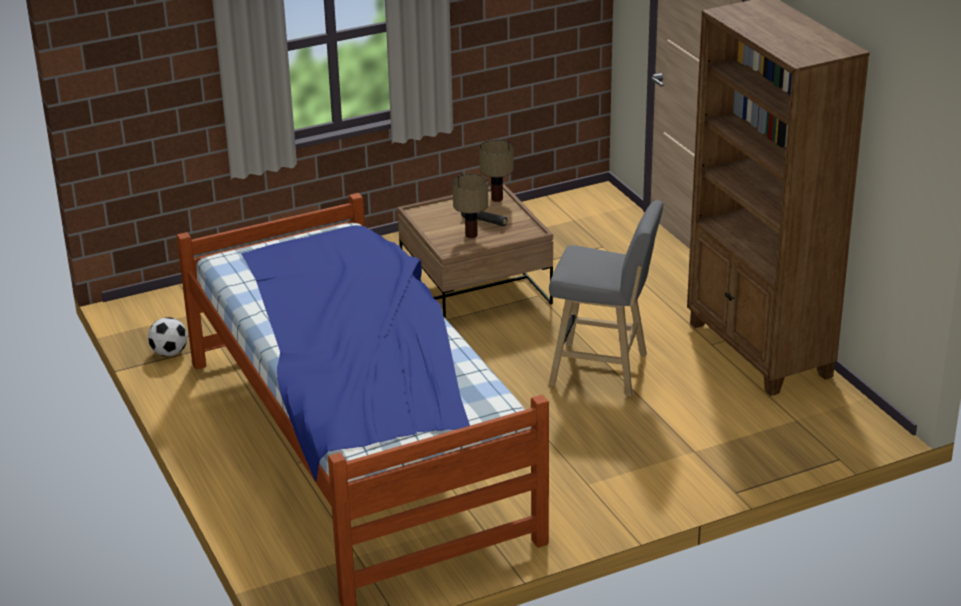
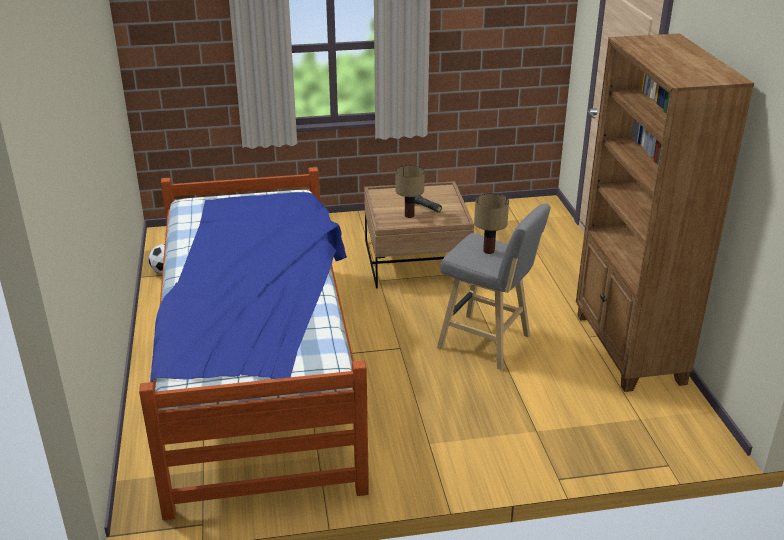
camera: 15 degrees right, 0 degrees up
(497, 198) = (444, 191): table lamp -> table lamp (489, 251)

